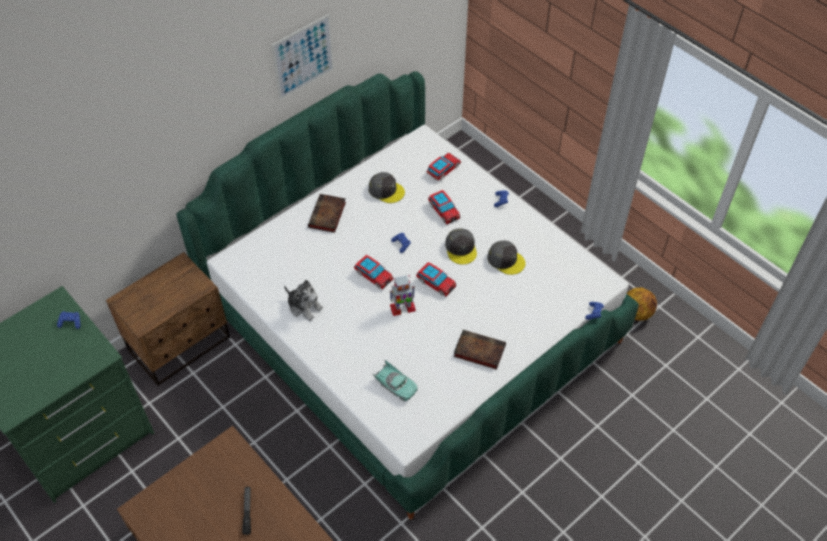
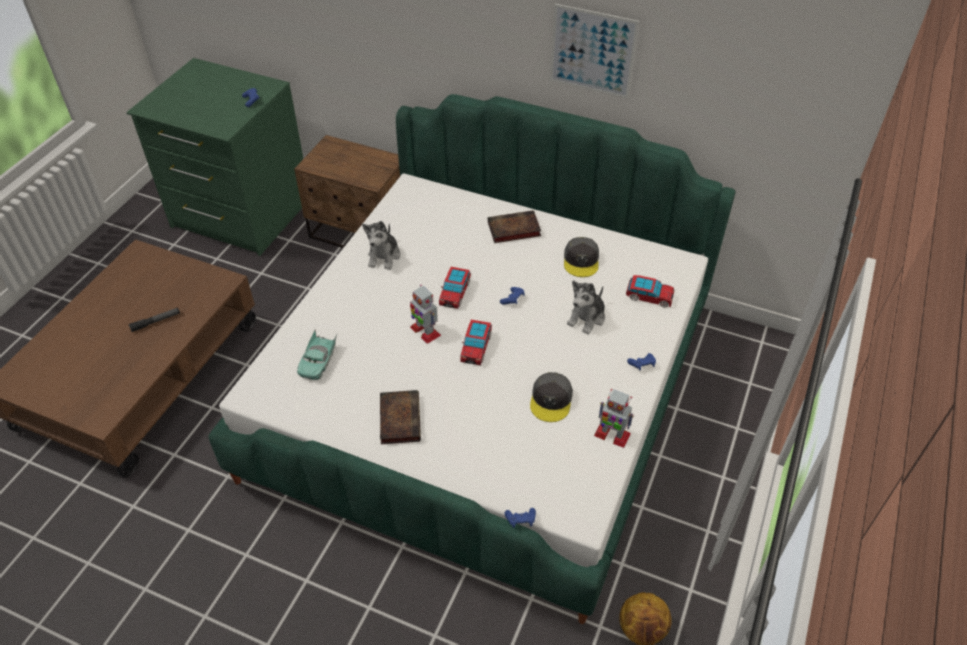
camera: 65 degrees right, 5 degrees down
(443, 211) = (587, 318): toy car -> plush toy
(461, 248) = (541, 352): grey cap -> none
(549, 241) = (611, 434): none -> toy robot

